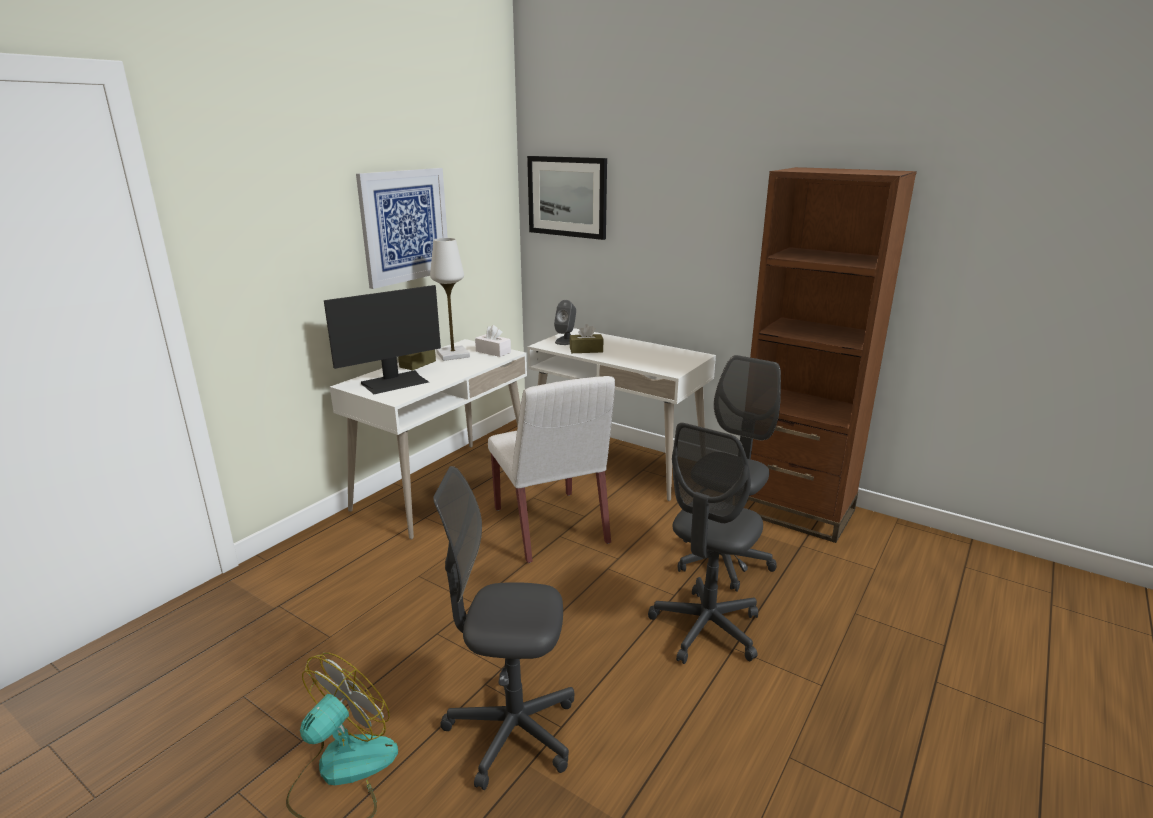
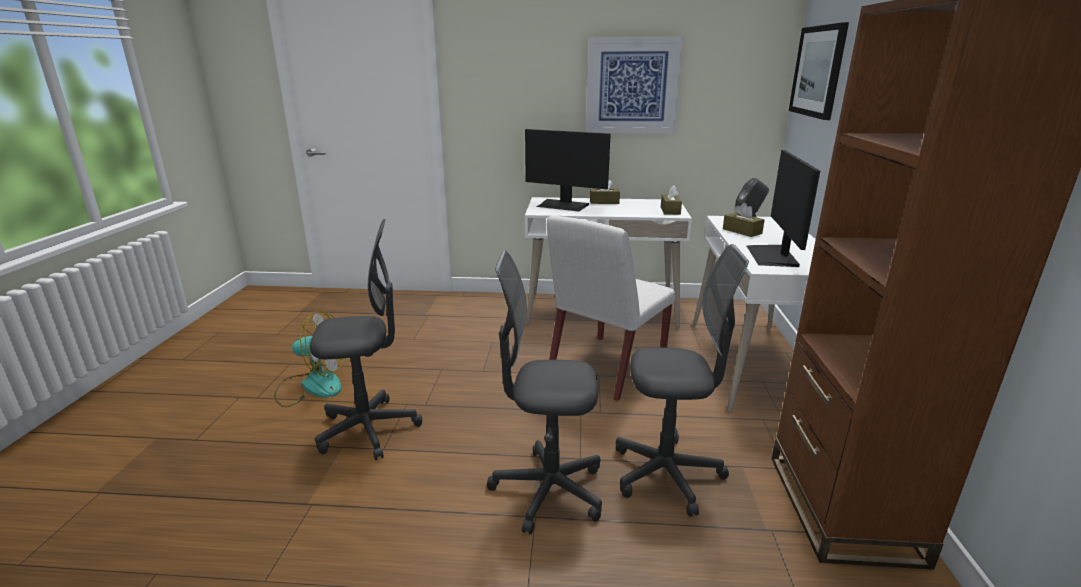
camera: 60 degrees right, 0 degrees up
(452, 355) = (639, 204): white table lamp -> none
(493, 352) = (670, 210): white tissue box -> brown tissue box
(512, 732) = (368, 430): grey office chair -> grey office chair turned 105 degrees clockwise
(652, 361) = (773, 256): none -> monitor

